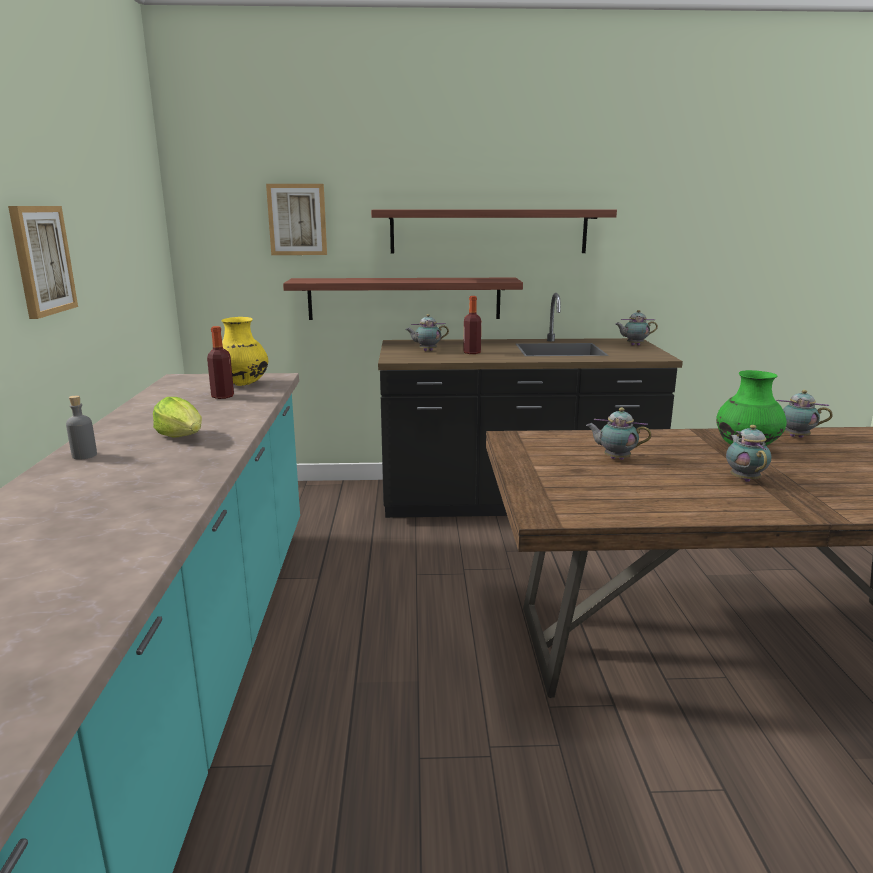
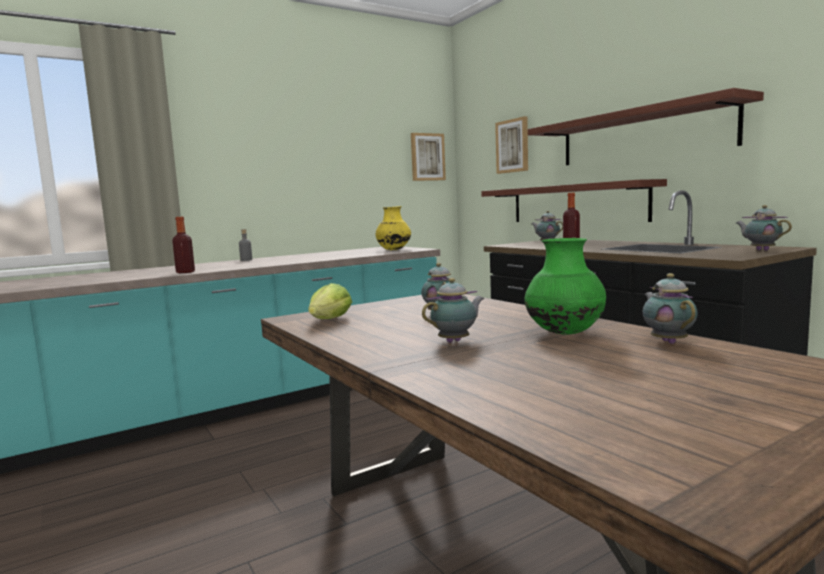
camera: 60 degrees right, 10 degrees down
(41, 260) = (296, 171): picture -> picture (427, 157)
(182, 436) = (287, 260): lettuce -> lettuce (330, 320)
(222, 396) = (365, 252): bottle -> bottle (185, 272)

